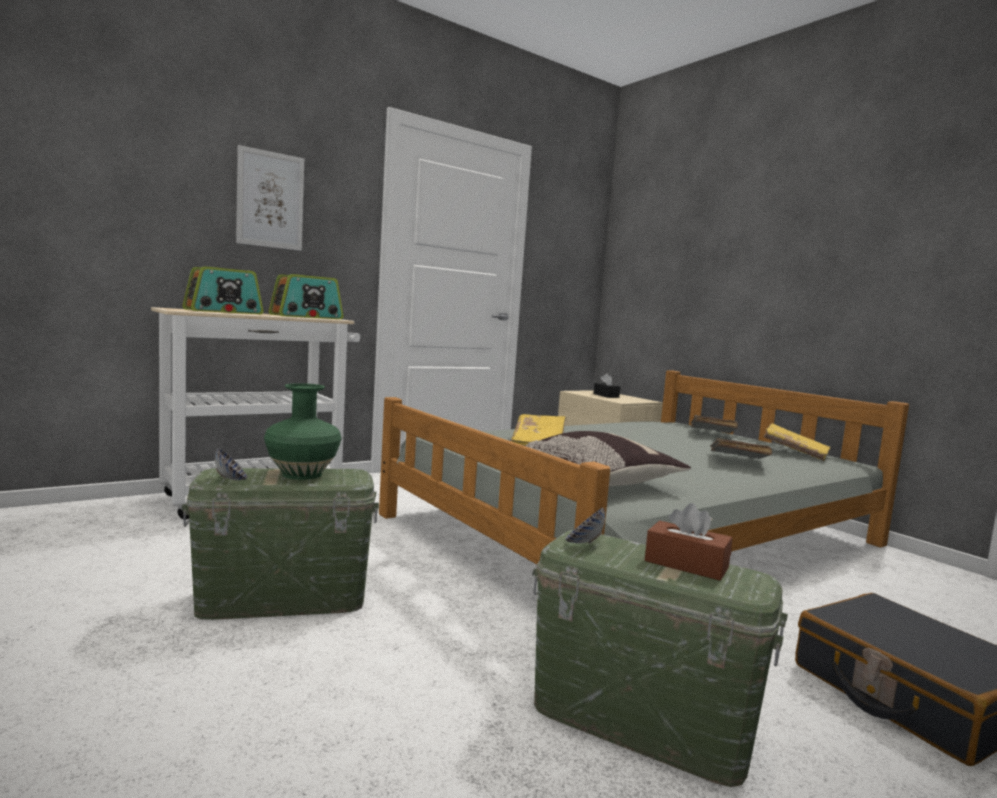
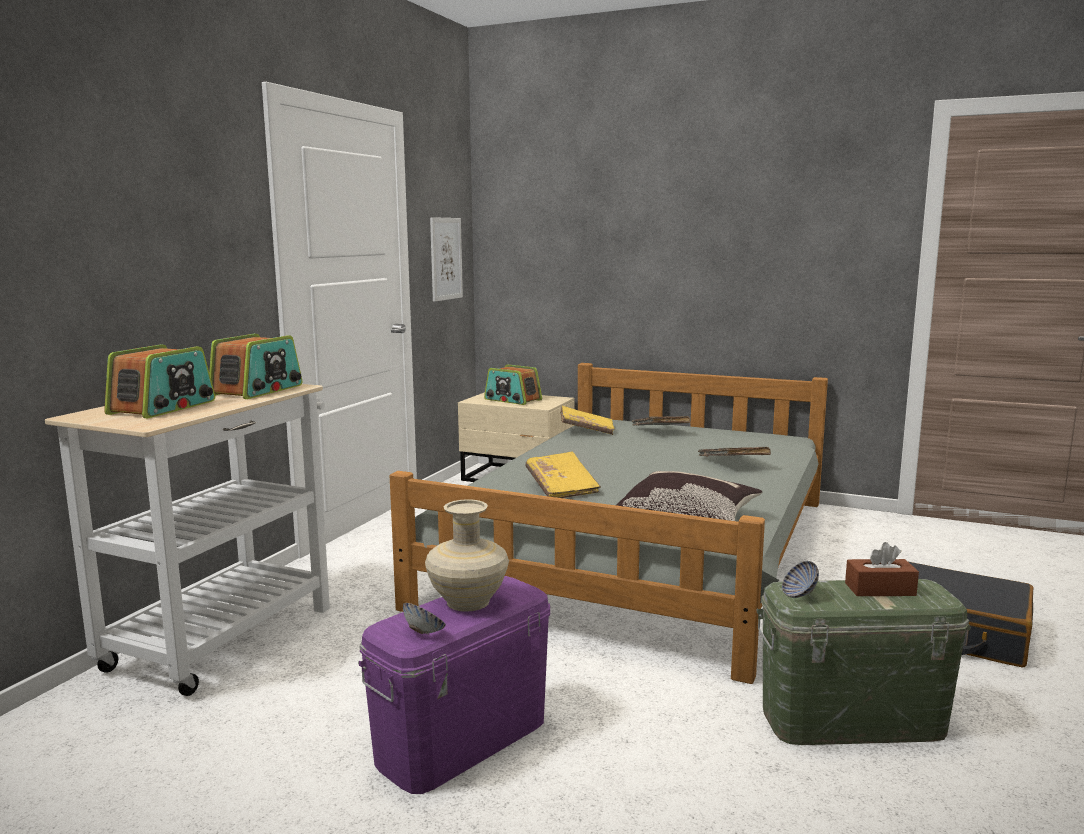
camera: 30 degrees left, 5 degrees up
(270, 200) = (156, 232): picture -> picture (446, 259)
(282, 599) = (462, 741): green storage box -> purple storage box
(301, 474) = (468, 602): green vase -> beige vase
(606, 395) = (512, 400): black tissue box -> radio
(794, 453) = (748, 439): yellow book -> yellow book (586, 430)

